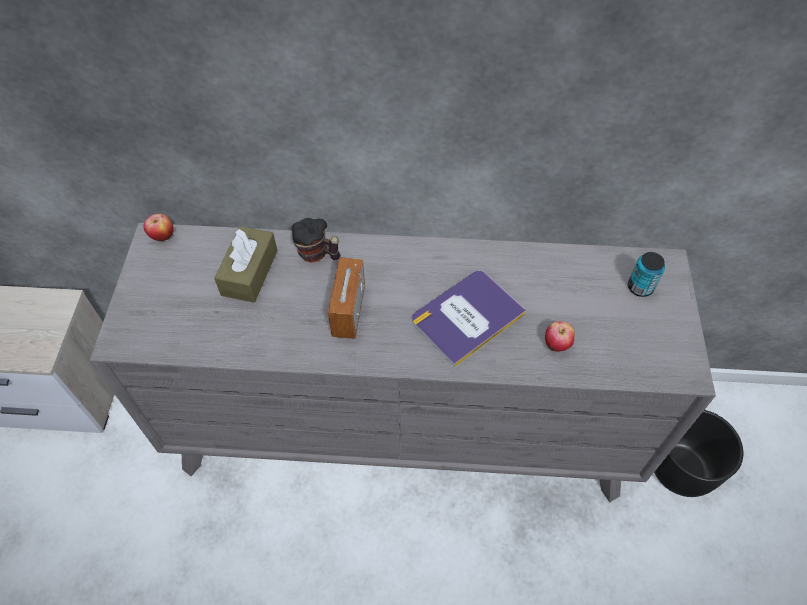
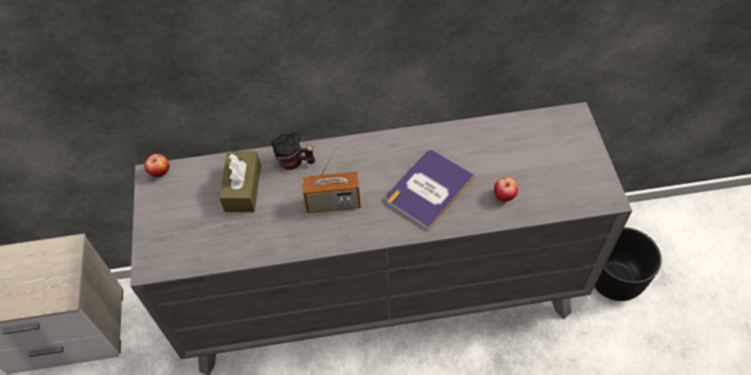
camera: 10 degrees left, 0 degrees up
(348, 311) = (333, 203): radio -> radio turned 90 degrees counterclockwise
(640, 287) = (557, 138): can -> none

